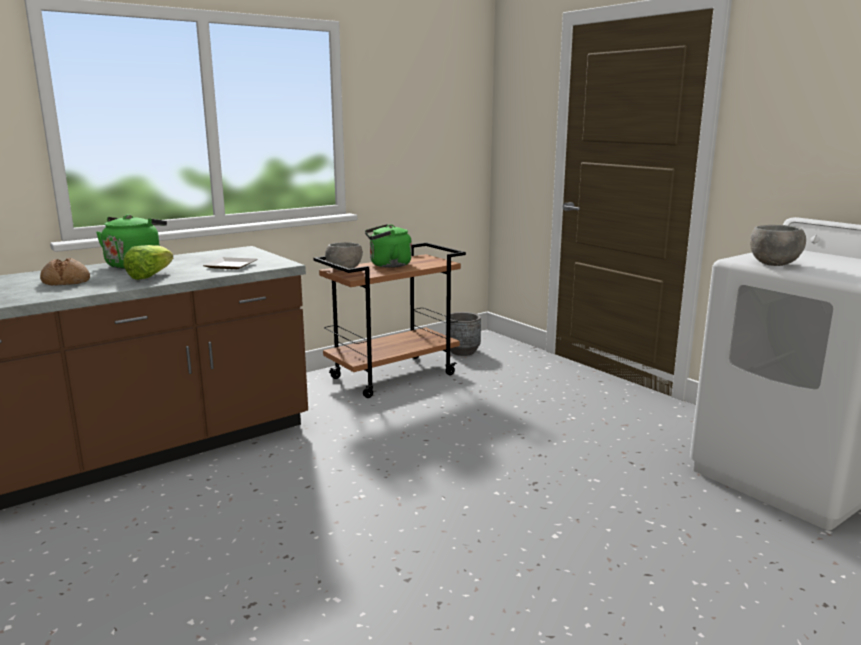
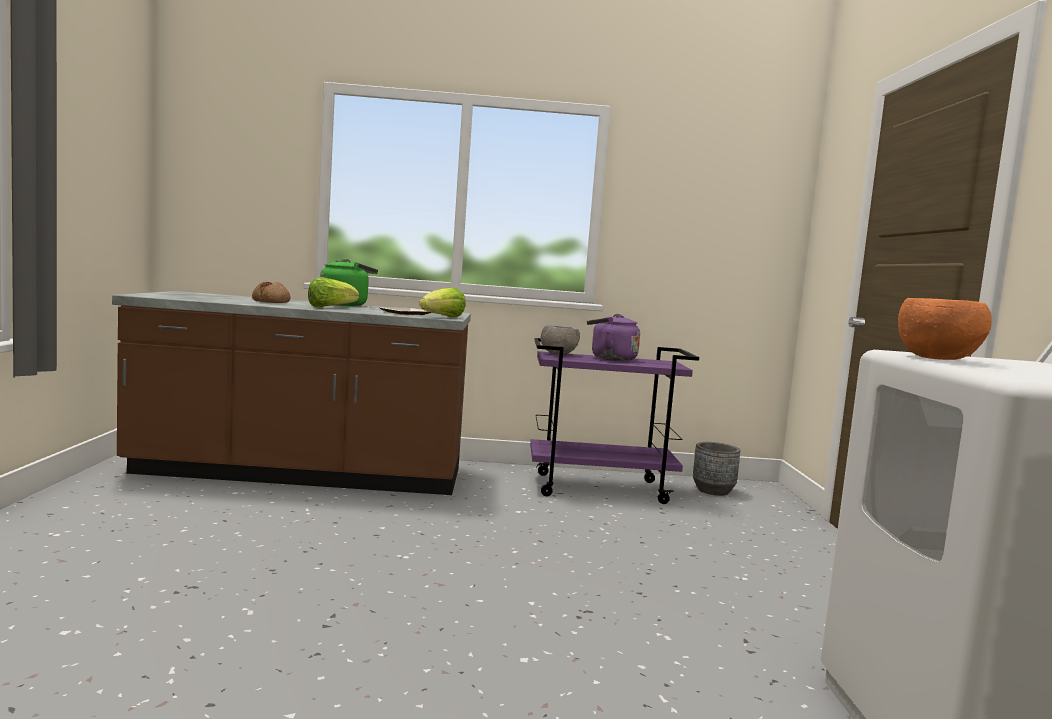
camera: 35 degrees right, 10 degrees down
(275, 263) = (443, 317): none -> lettuce
(387, 265) = (610, 359): green kettle -> purple kettle
(393, 376) = (601, 488): brown cart -> purple cart
(773, 264) = (936, 358): grey bowl -> orange bowl

